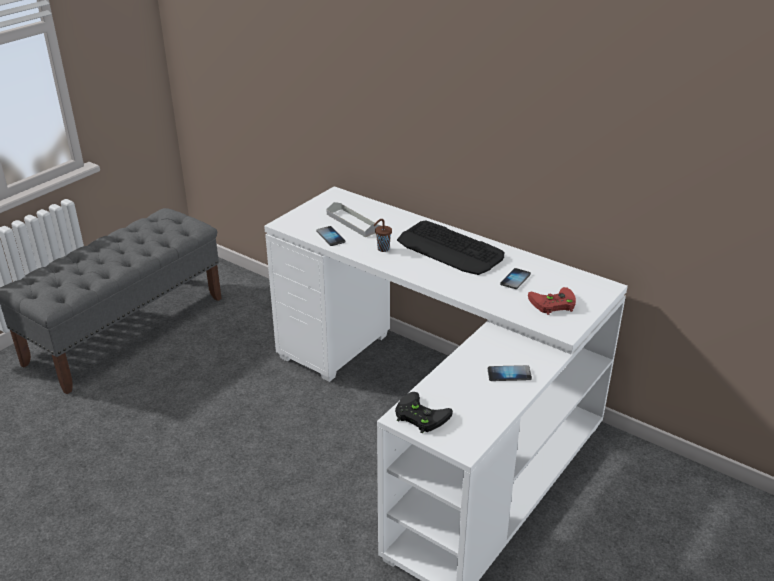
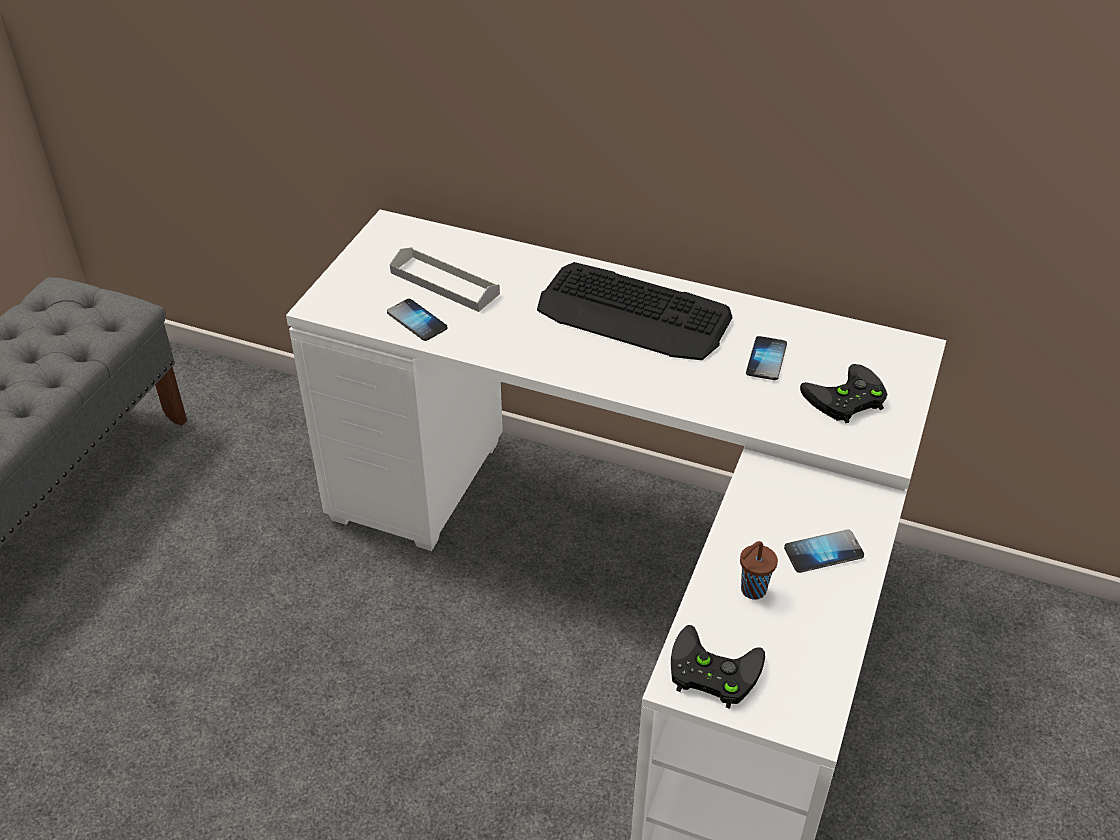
camera: 15 degrees left, 10 degrees up
(382, 249) = (518, 333): brown cup -> brown cup (752, 590)
(552, 304) = (844, 400): red game controller -> black game controller

